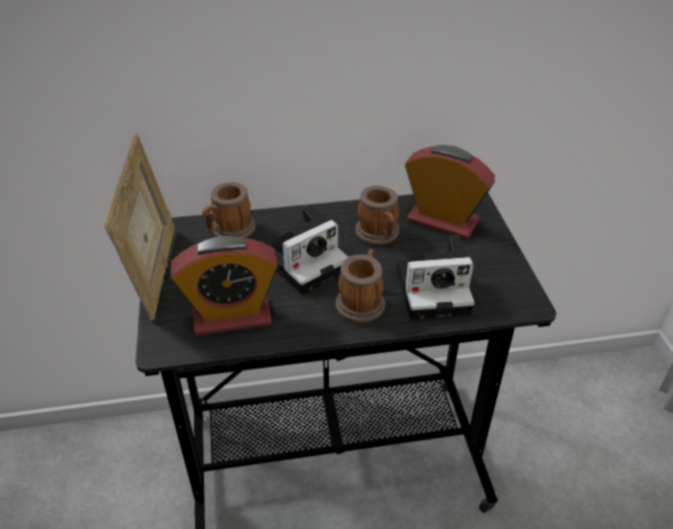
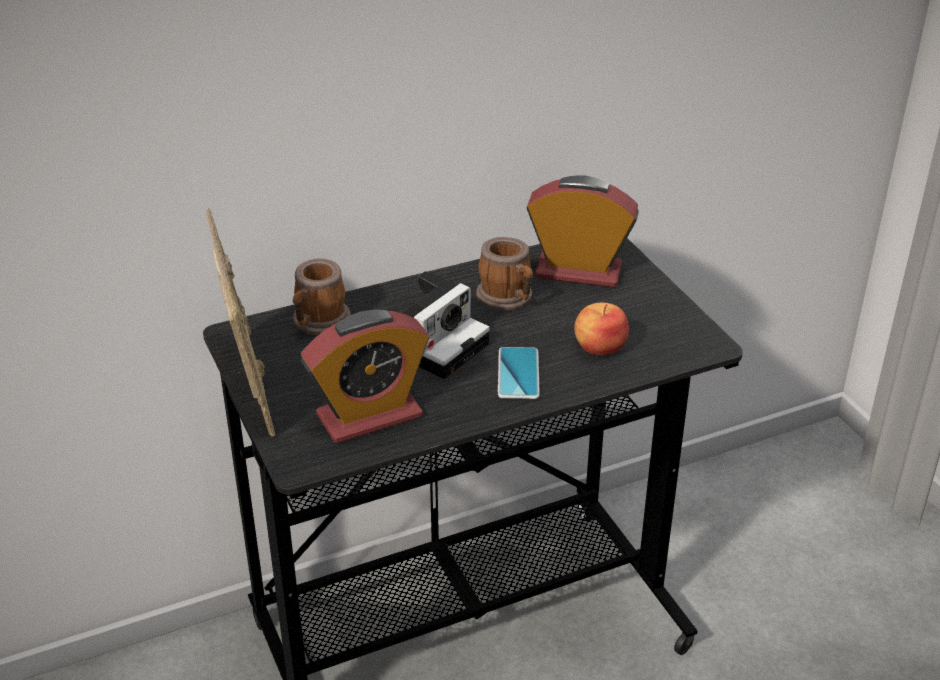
camera: 15 degrees left, 5 degrees down
(361, 301) = (518, 374): mug -> phone
(436, 289) = (599, 347): camera -> apple

